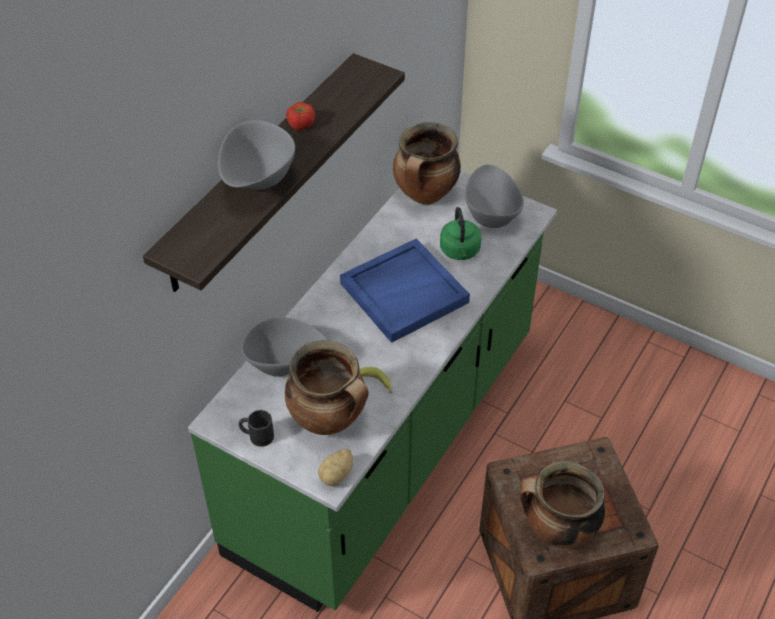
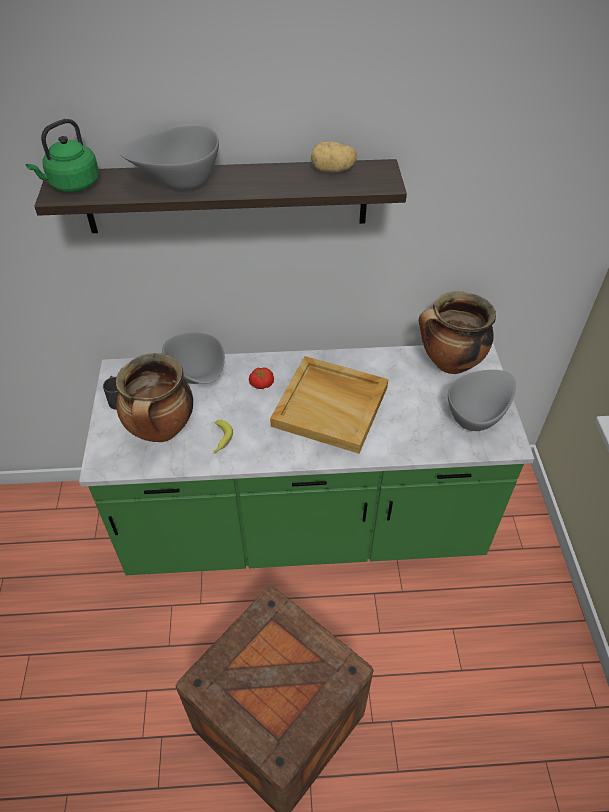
camera: 55 degrees right, 0 degrees up
(300, 124) = (272, 172): tomato -> tomato (261, 383)
(337, 475) = (110, 465): potato -> potato (332, 171)
(404, 292) = (331, 406): blue tray -> beige tray
(460, 251) = (411, 417): green kettle -> green kettle (72, 185)
(557, 531) = (234, 682): cooking pot -> none

